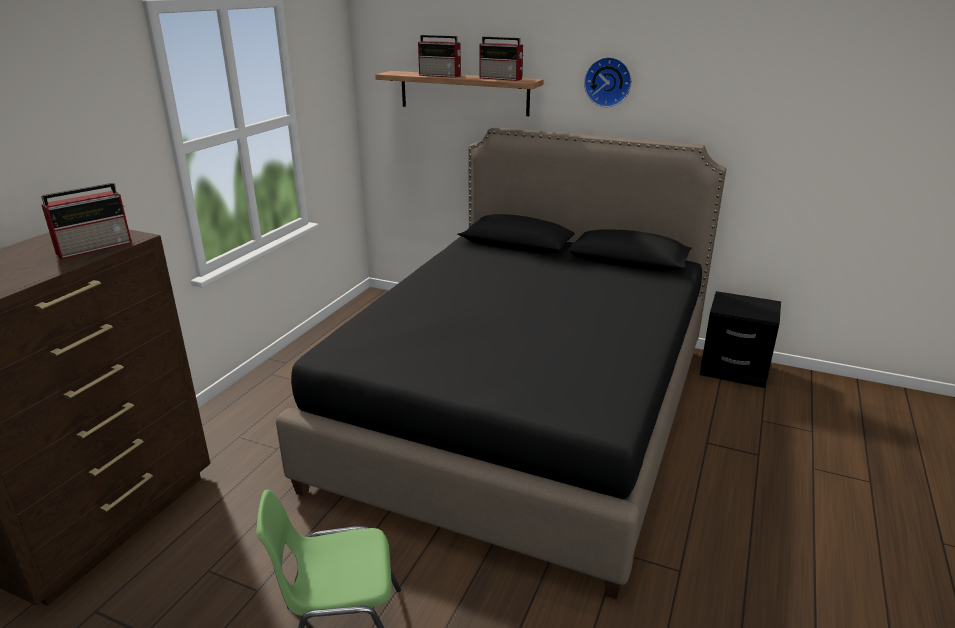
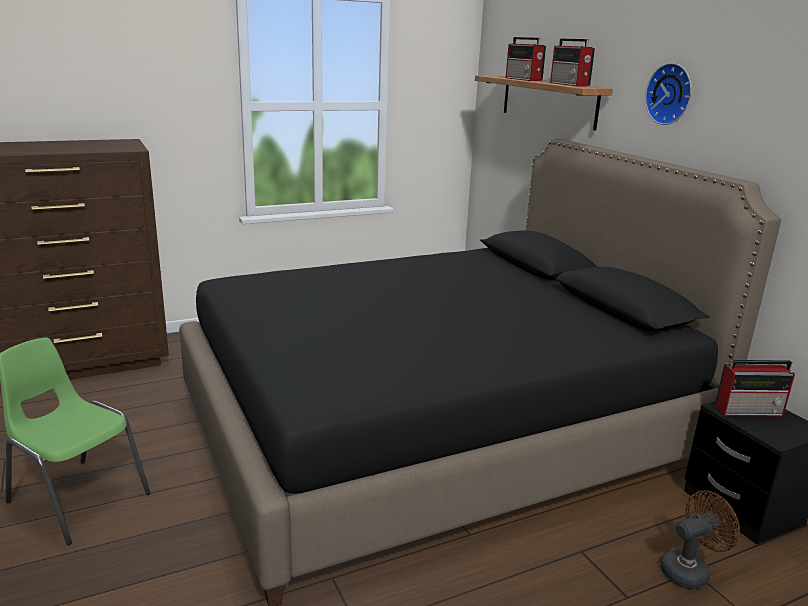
camera: 40 degrees right, 5 degrees down
(96, 247) = (102, 148): radio -> radio (750, 411)
(760, 421) = (690, 570): none -> brown fan

